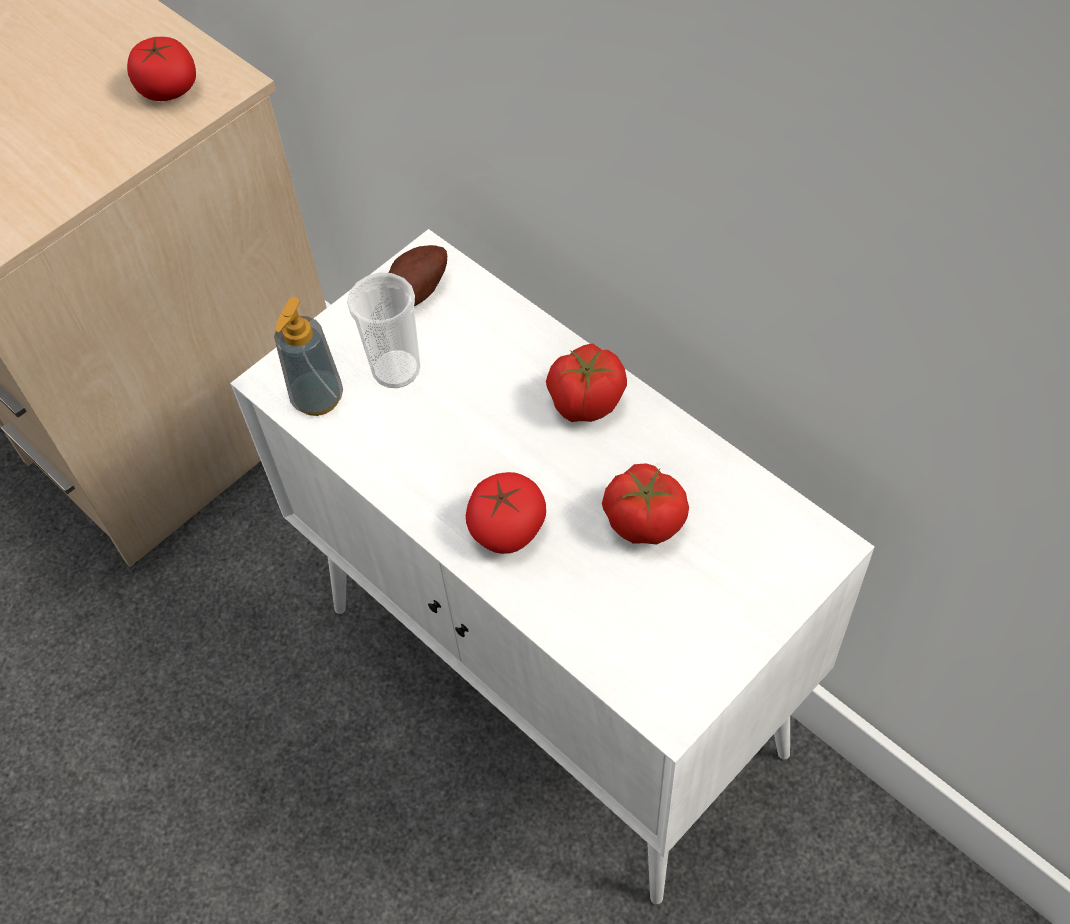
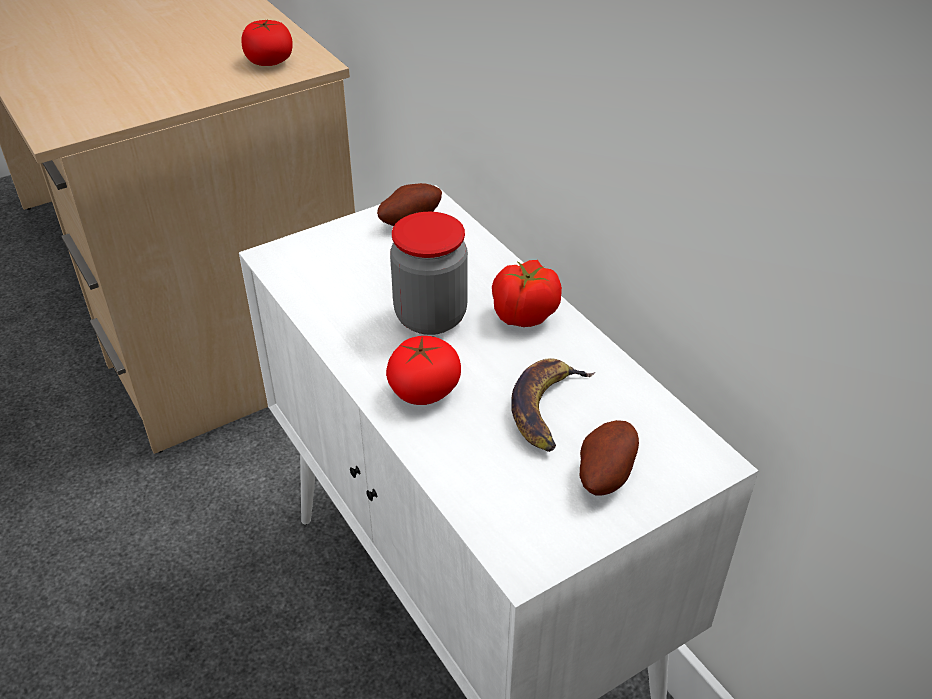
camera: 10 degrees right, 15 degrees down
(317, 398) = (302, 273): soap dispenser -> none
(396, 369) = (374, 266): cup -> none
(483, 427) = (430, 317): none -> jar
(644, 521) = (547, 409): tomato -> banana
(722, 589) = (603, 474): none -> potato

